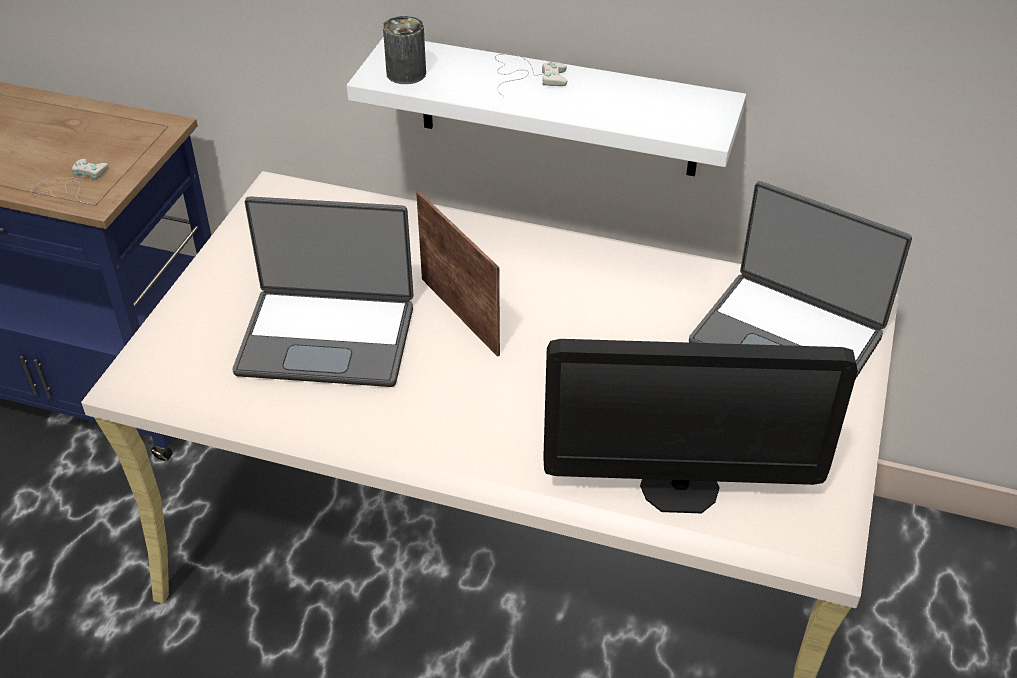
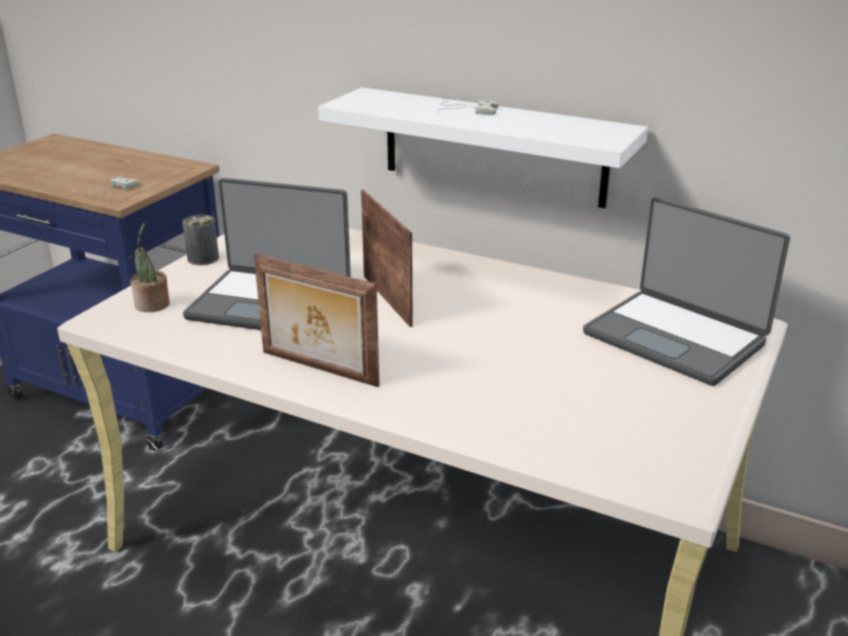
camera: 10 degrees right, 15 degrees down
(187, 357) = (152, 305): none -> potted plant
(406, 73) = (368, 103): can -> can (203, 258)
(413, 436) = (318, 369): none -> picture frame
(679, 487) = (548, 427): monitor -> none

